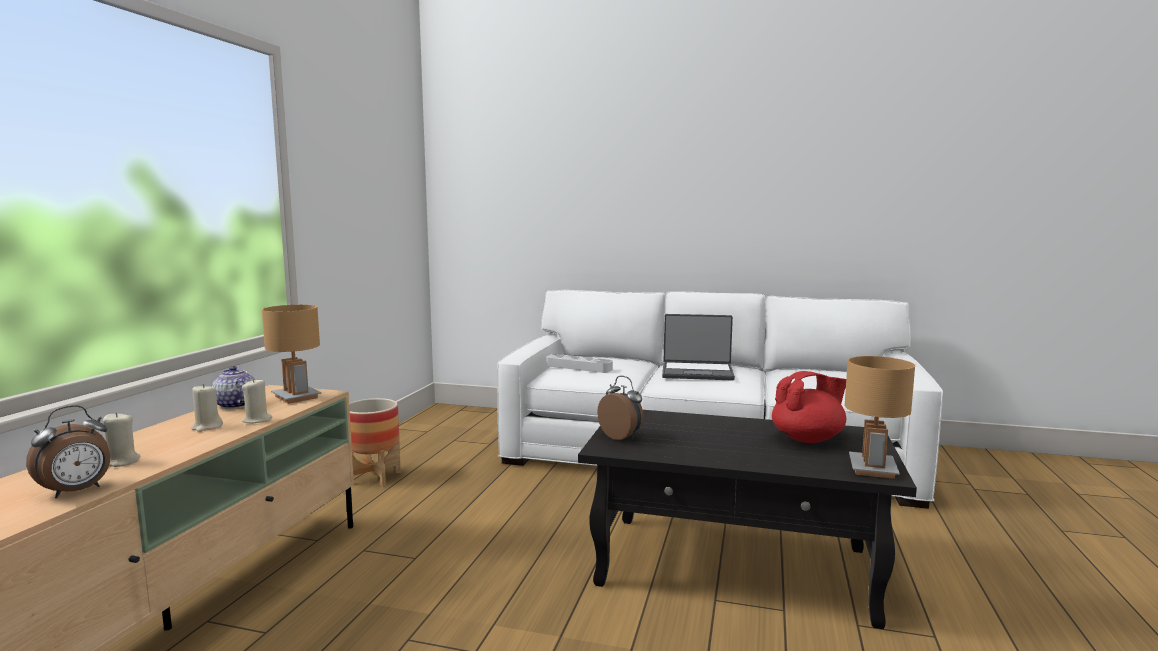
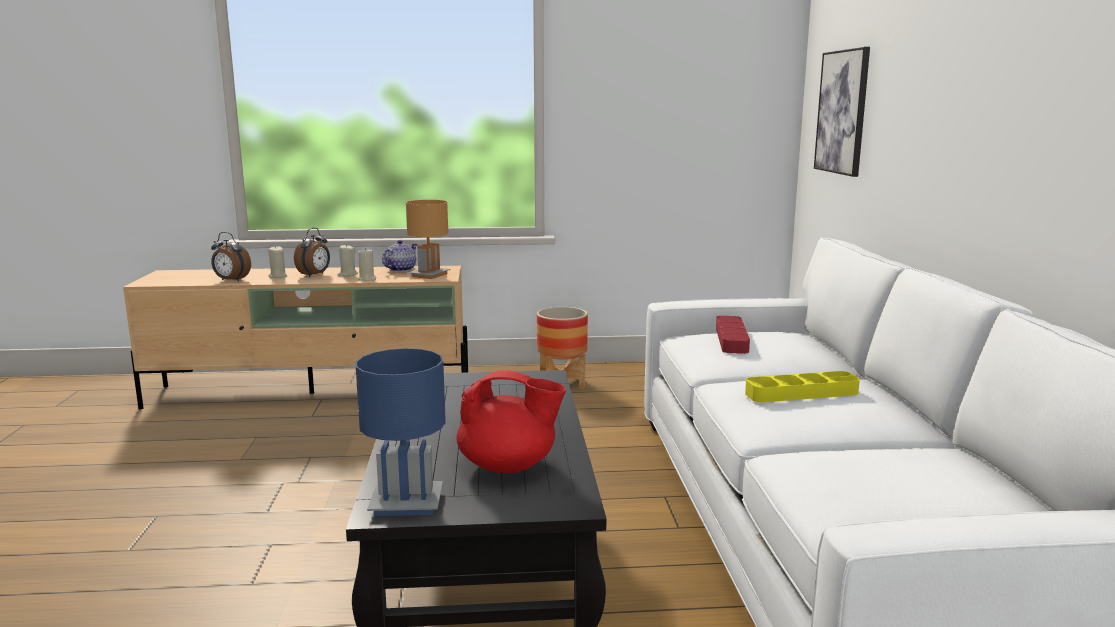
camera: 70 degrees right, 5 degrees up
(502, 204) = (842, 112): none -> picture
(579, 367) = (731, 339): grey tray -> red tray
(622, 437) = (458, 382): alarm clock -> alarm clock (315, 275)
(697, 372) = (801, 393): laptop -> yellow tray
(808, 439) = (509, 466): red teapot -> red teapot turned 45 degrees counterclockwise
(873, 469) = (406, 504): brown table lamp -> blue table lamp

